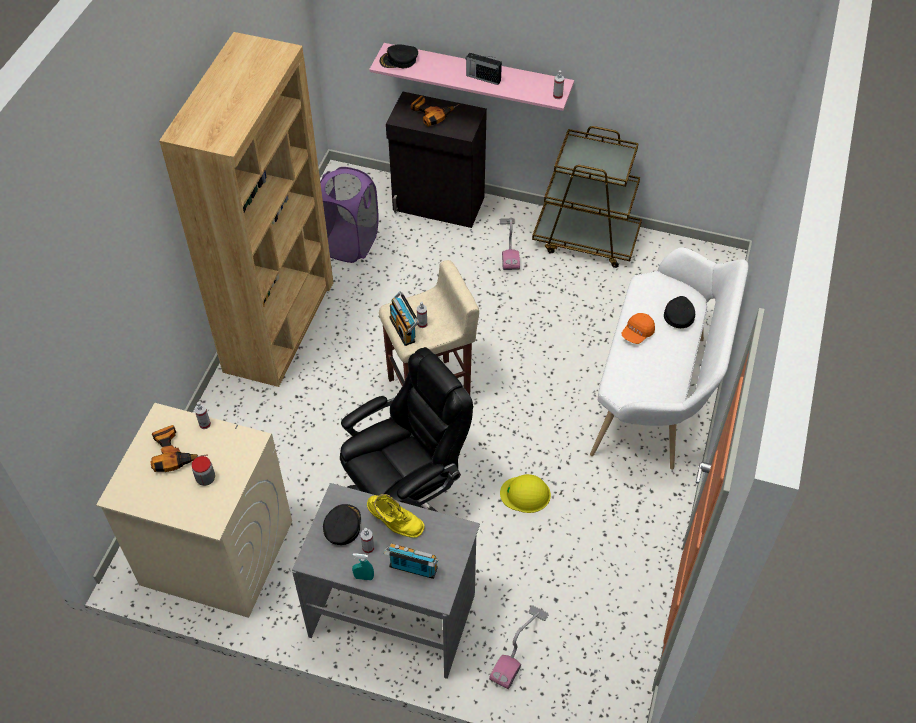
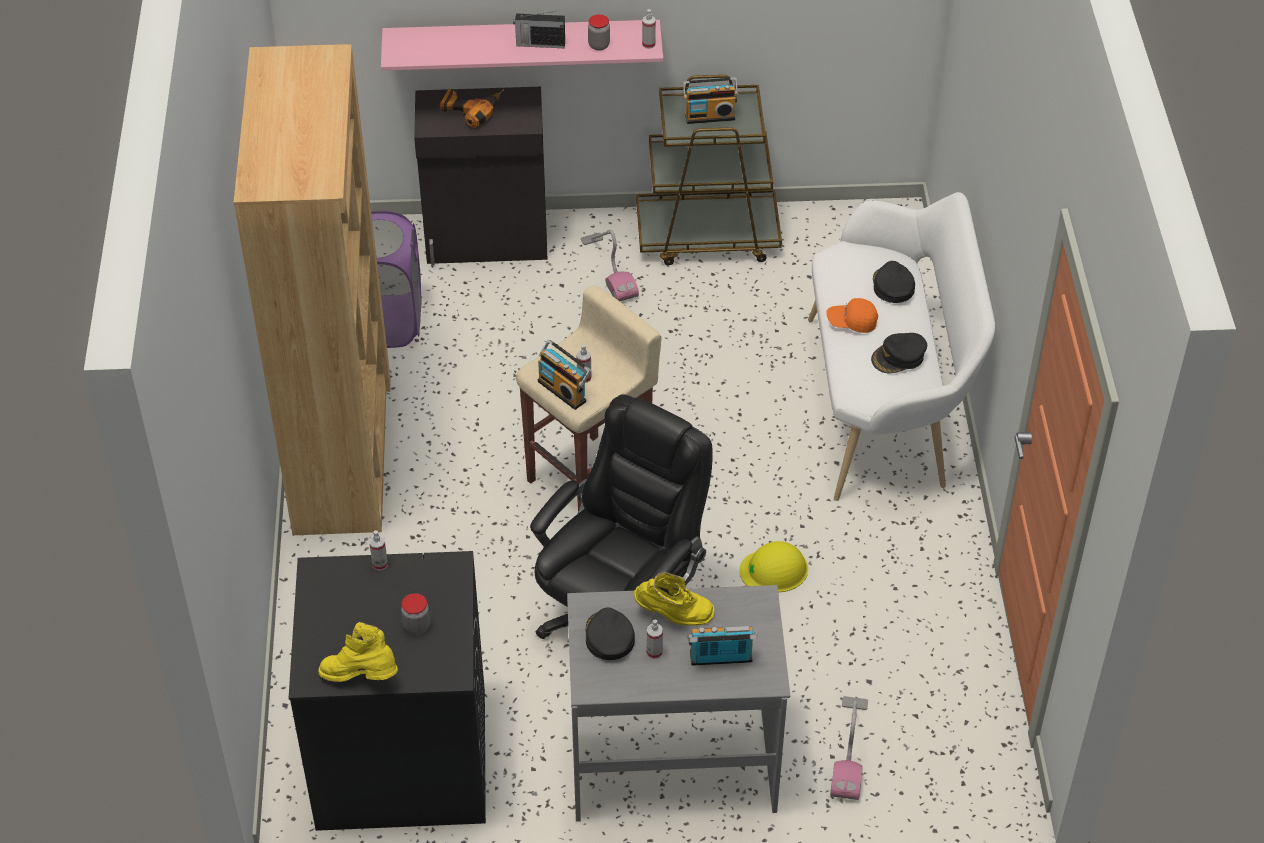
camera: 20 degrees left, 5 degrees down
(150, 505) = (361, 677): none -> yellow boot
(175, 451) = (359, 607): power drill -> none
(215, 553) = (400, 760): beige washing machine -> black washing machine
(364, 577) = (666, 686): turquoise spray bottle -> none
(399, 60) = (415, 46): black cap -> black cap (899, 357)
(523, 88) = (599, 45): none -> jar
(595, 157) = (709, 116): none -> radio
(637, 333) = (852, 322): orange cap -> orange cap turned 75 degrees clockwise

